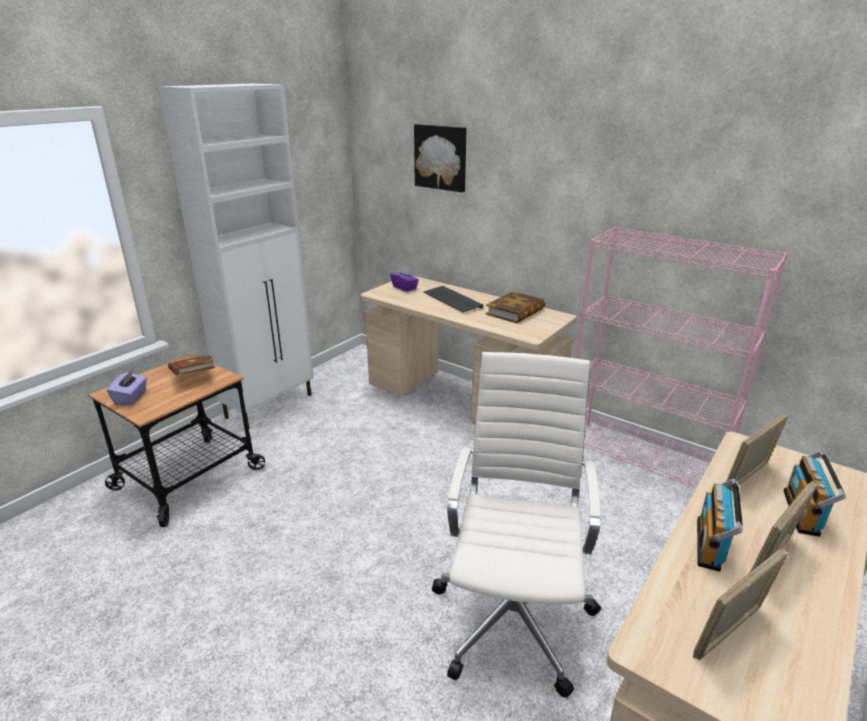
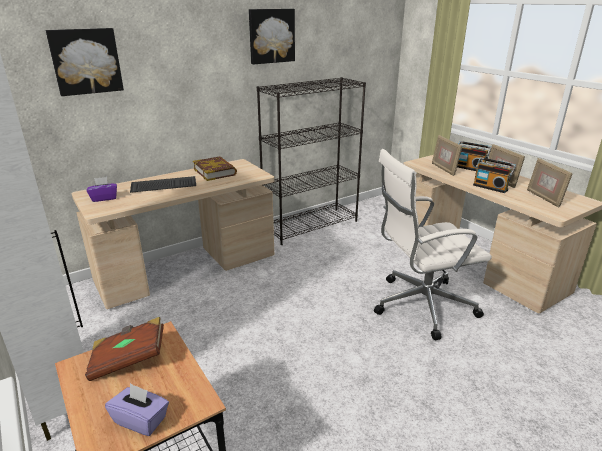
camera: 70 degrees left, 0 degrees up
(514, 616) = (420, 305): white office chair -> white office chair turned 45 degrees counterclockwise
(644, 459) = (311, 225): pink bookcase -> black bookcase
(657, 160) = (271, 36): none -> picture

